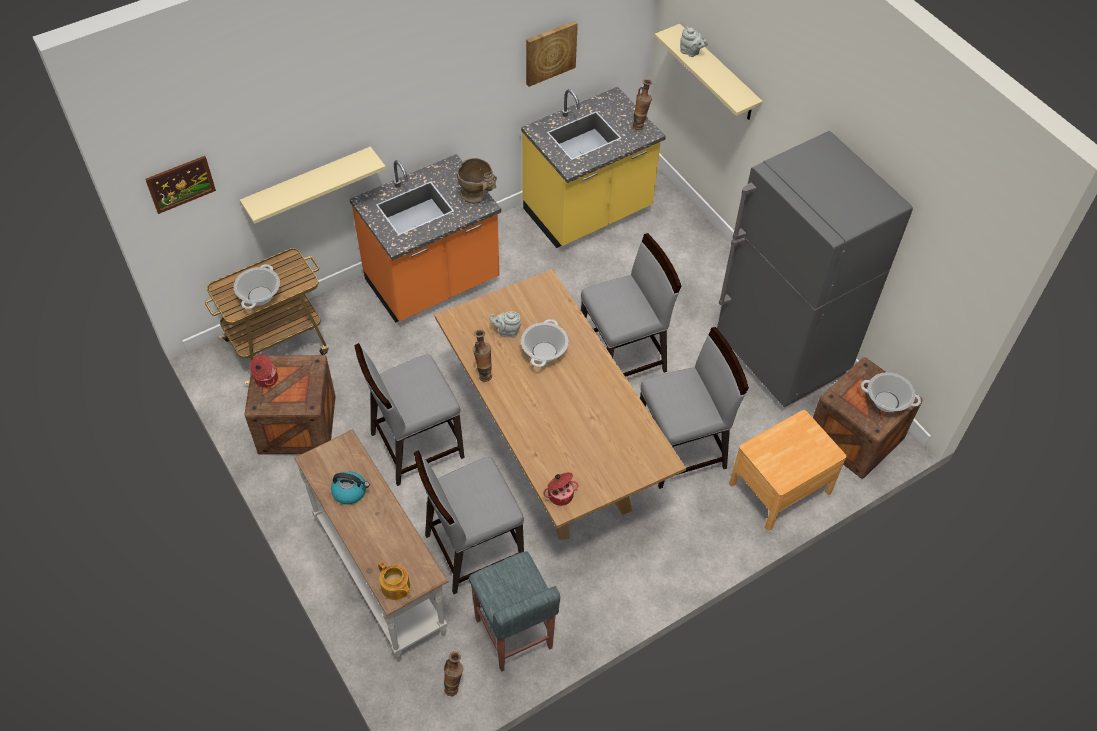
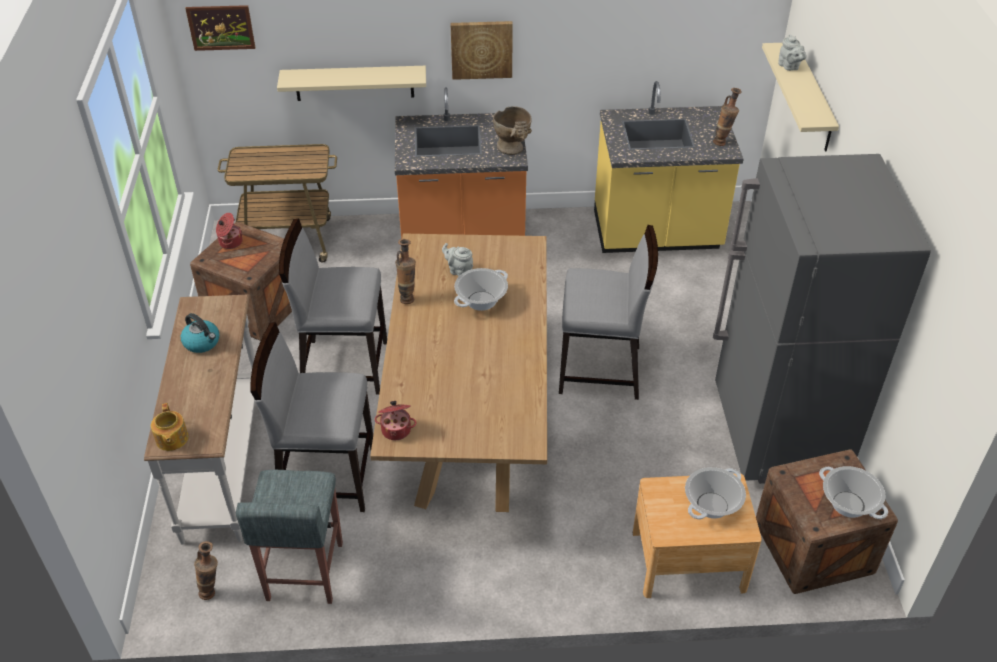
camera: 30 degrees right, 10 degrees down
(260, 296) = (267, 170): cooking pot -> cooking pot (712, 505)
(550, 52) = (644, 33): picture -> picture (481, 49)
(681, 451) = (601, 478): grey chair -> none

